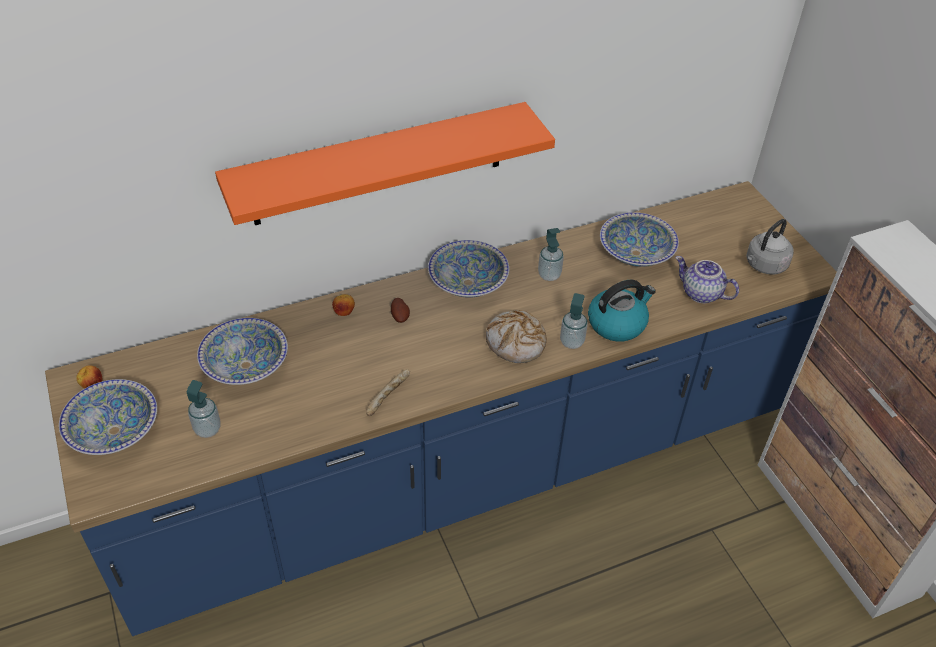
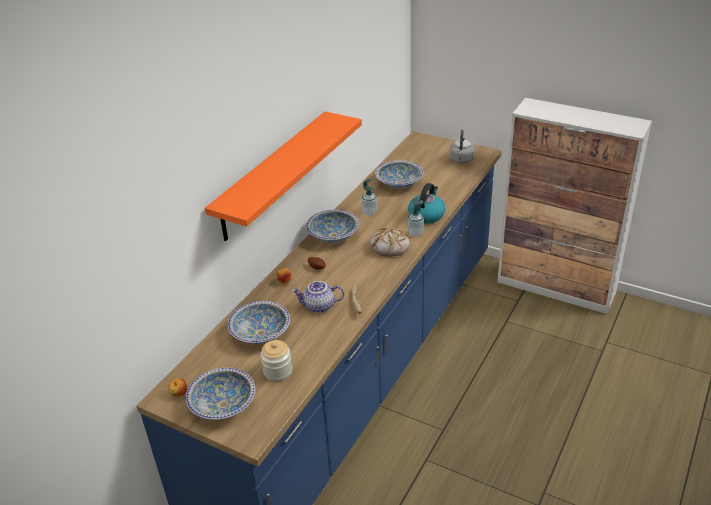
camera: 35 degrees left, 10 degrees down
(207, 429) = (278, 372): soap dispenser -> jar
(700, 294) = (448, 185): teapot -> teapot (319, 307)

